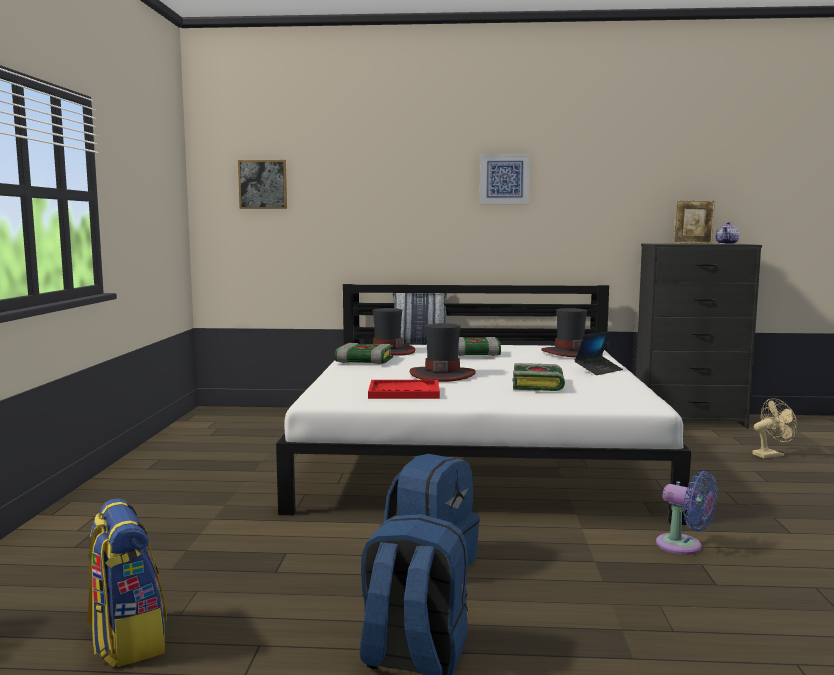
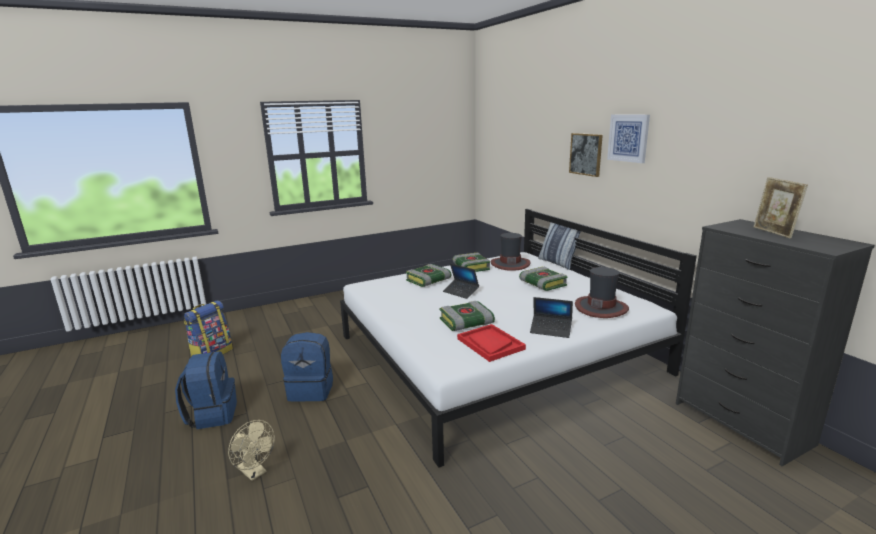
camera: 60 degrees right, 10 degrees up
(263, 184) = (501, 134): picture -> picture (586, 154)
(374, 377) = (428, 280): none -> book
(404, 392) = (399, 295): red tray -> red tray (490, 344)
(442, 375) = (461, 292): hat -> laptop
(684, 546) = (394, 473): blue fan -> none
(727, 243) = (820, 242): teapot -> none
(771, 455) = (696, 494): beige fan -> beige fan (255, 472)

